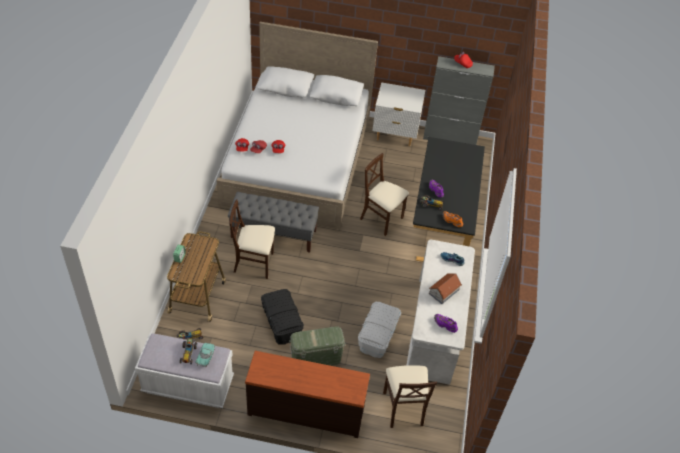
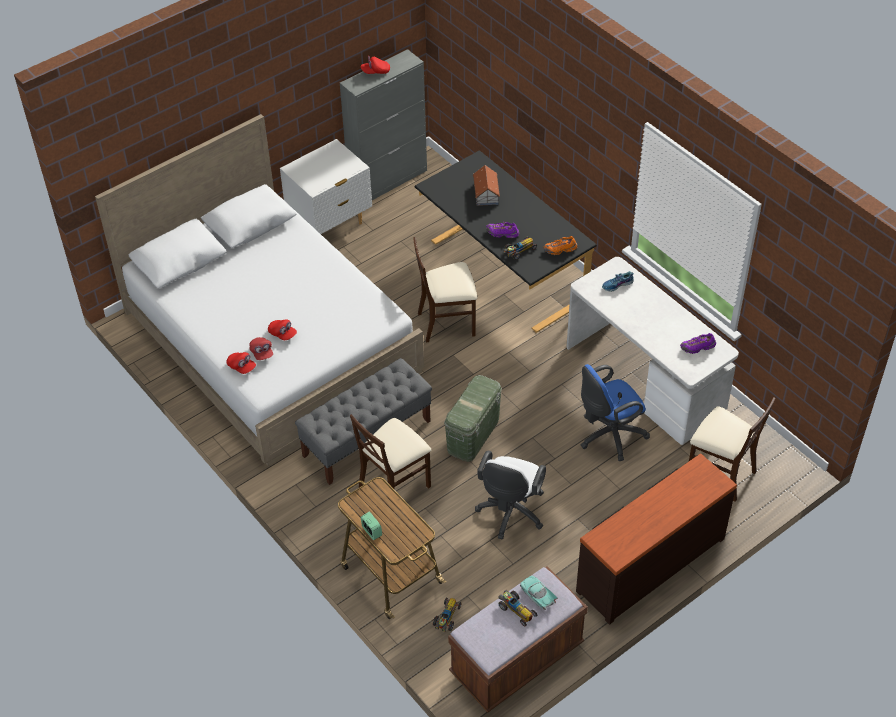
camera: 45 degrees left, 0 degrees up
(188, 385) = (517, 660): white bench -> brown bench
(281, 323) = (510, 513): black storage box -> white office chair
(316, 359) = (589, 511): green storage box -> green storage box (473, 435)
(377, 336) = (608, 436): white storage box -> blue office chair
(443, 291) = (653, 320): toy house -> toy house (486, 193)

